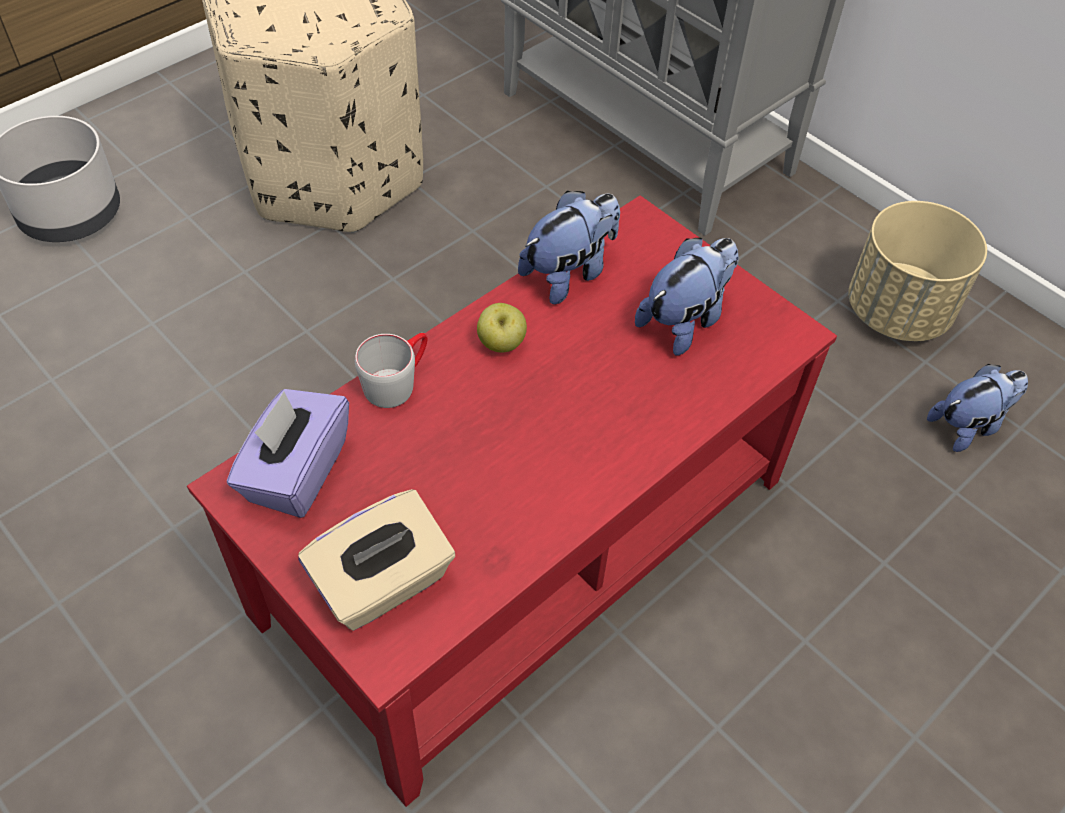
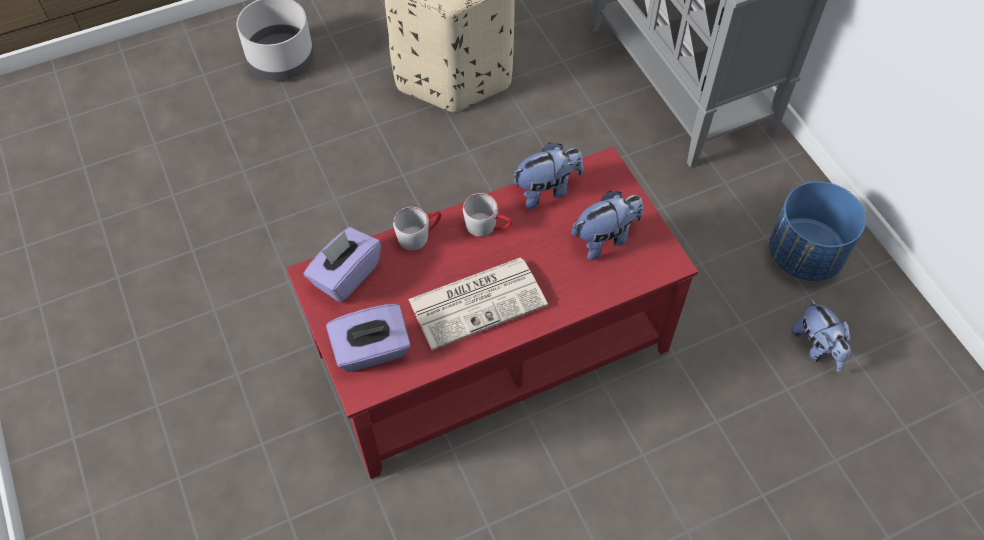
camera: 20 degrees right, 5 degrees up
(383, 583) = (372, 351): beige tissue box -> purple tissue box
(501, 344) = (488, 226): apple -> grey mug
(531, 459) = (478, 301): none -> newspaper
(897, 313) = (804, 255): beige planter -> blue planter
(968, 426) = (817, 347): plush toy -> plush toy turned 75 degrees clockwise

